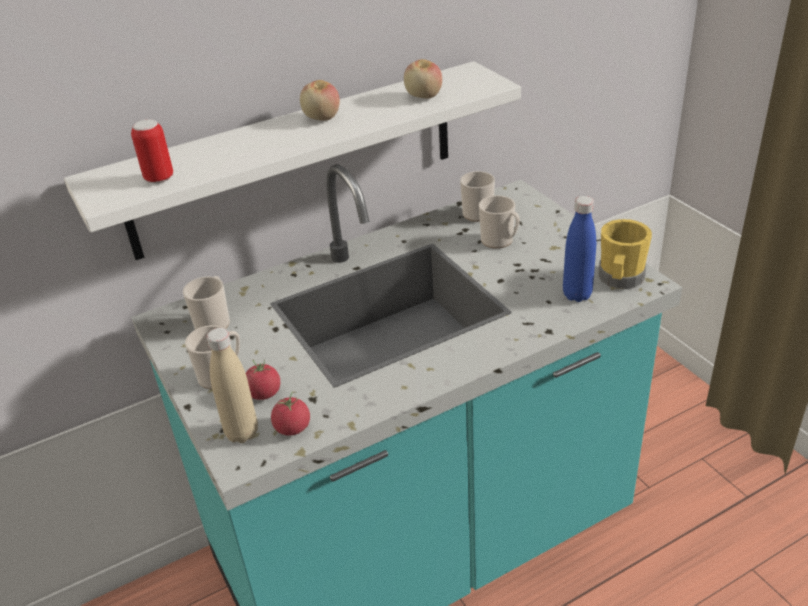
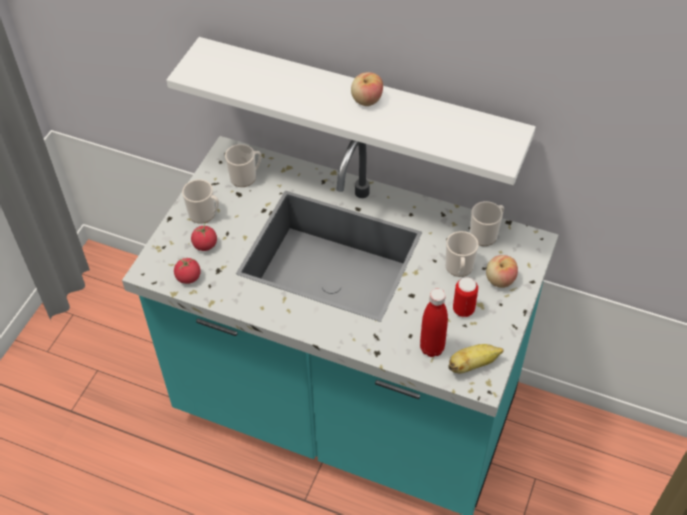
camera: 50 degrees right, 15 degrees up
(159, 178) = (229, 78): can -> can (463, 309)
(242, 433) = (168, 257): beige bottle -> none
(423, 96) = (446, 133): apple -> apple (500, 280)
(577, 295) = (432, 348): blue bottle -> red bottle
(620, 279) = (472, 365): yellow mug -> banana

